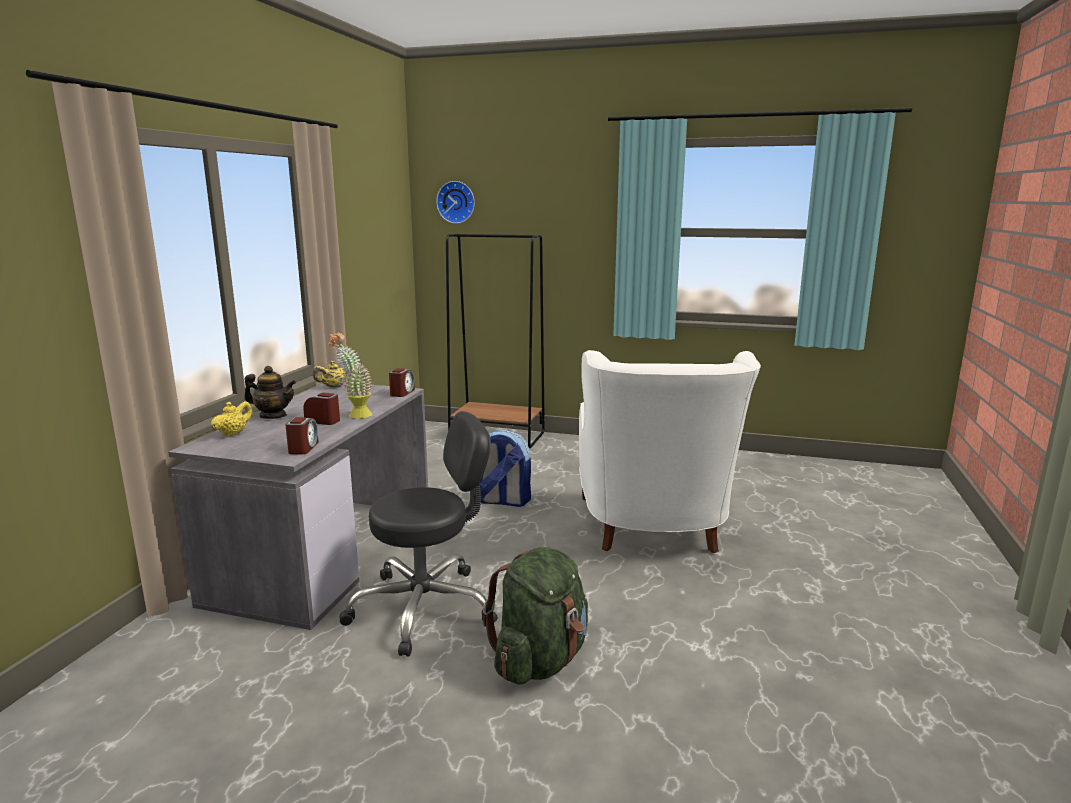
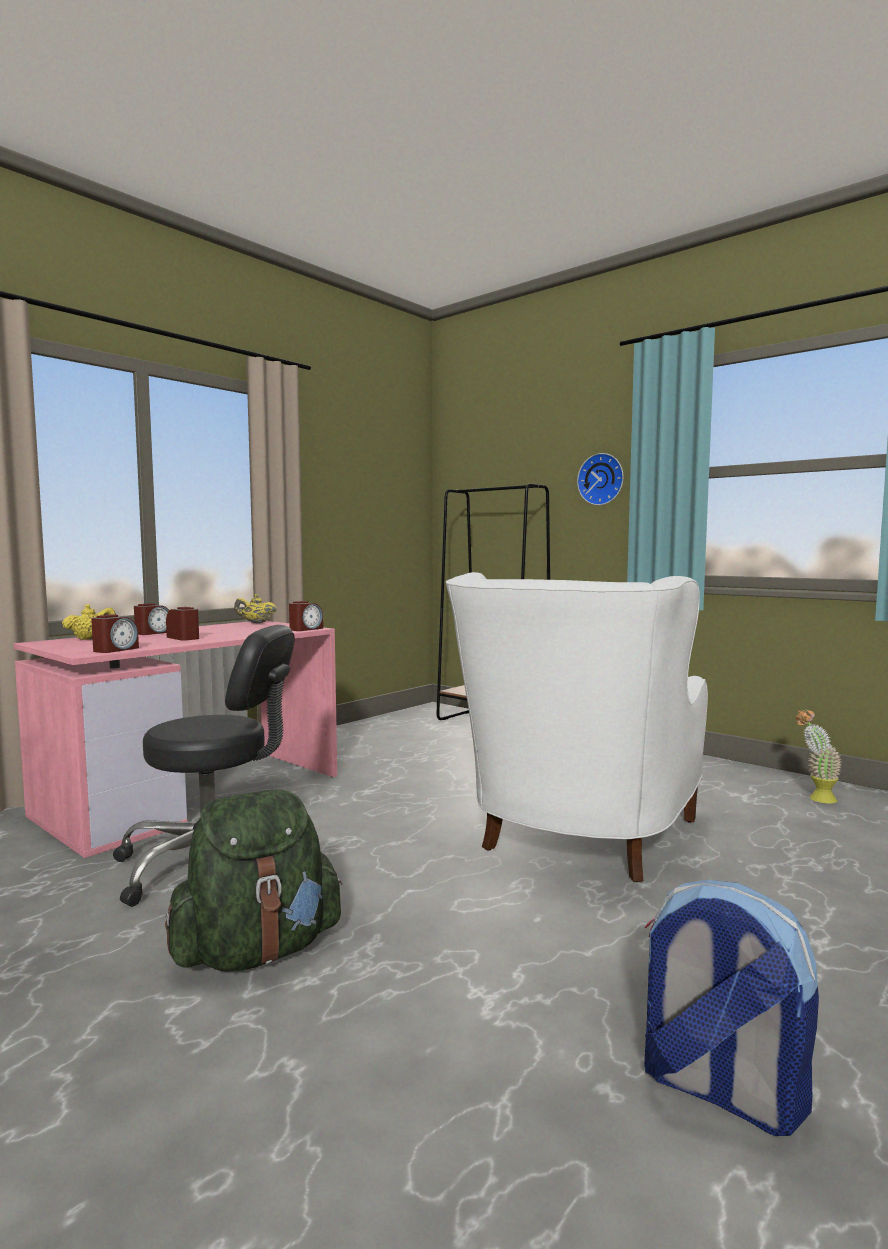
camera: 25 degrees right, 10 degrees down
(273, 416) = (153, 633): teapot -> alarm clock
(326, 552) = (194, 794): grey desk -> pink desk
(354, 415) = (221, 637): potted plant -> potted plant (815, 798)
(456, 202) = (472, 460): wall clock -> wall clock (602, 479)
(502, 501) = (425, 780): backpack -> backpack (718, 1090)

